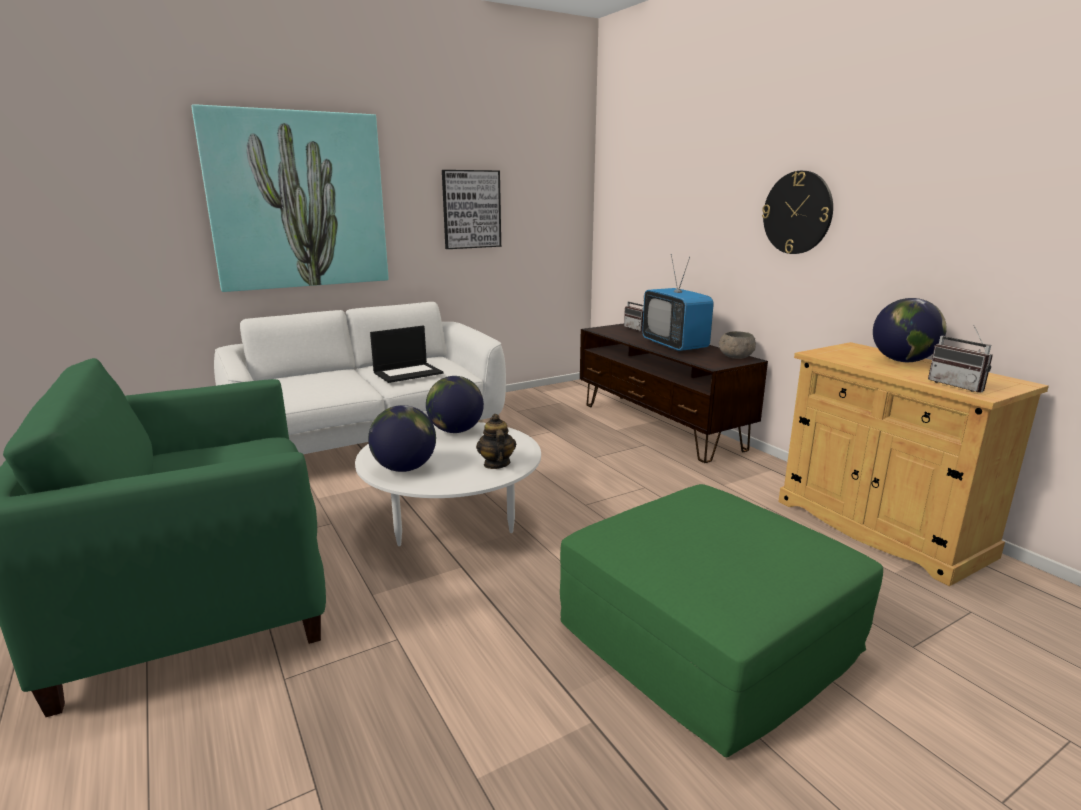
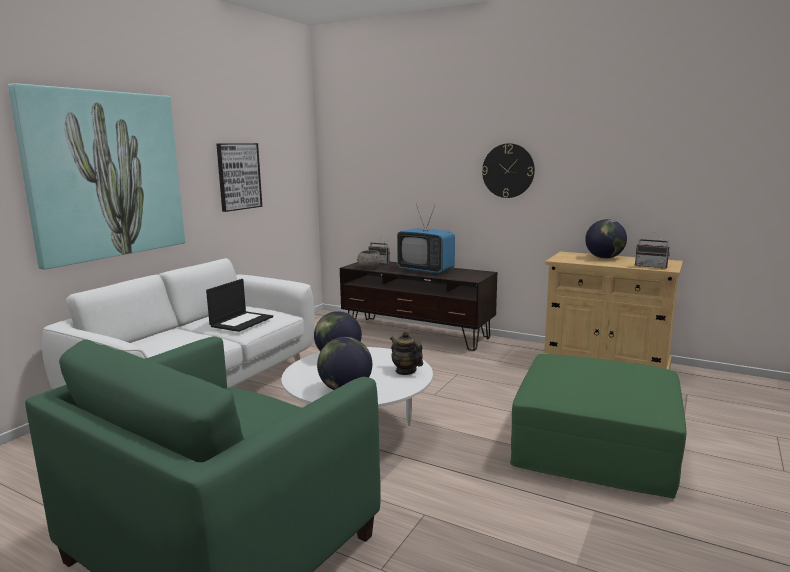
camera: 30 degrees left, 5 degrees down
(735, 357) = (475, 272): grey bowl -> grey bowl (369, 267)

